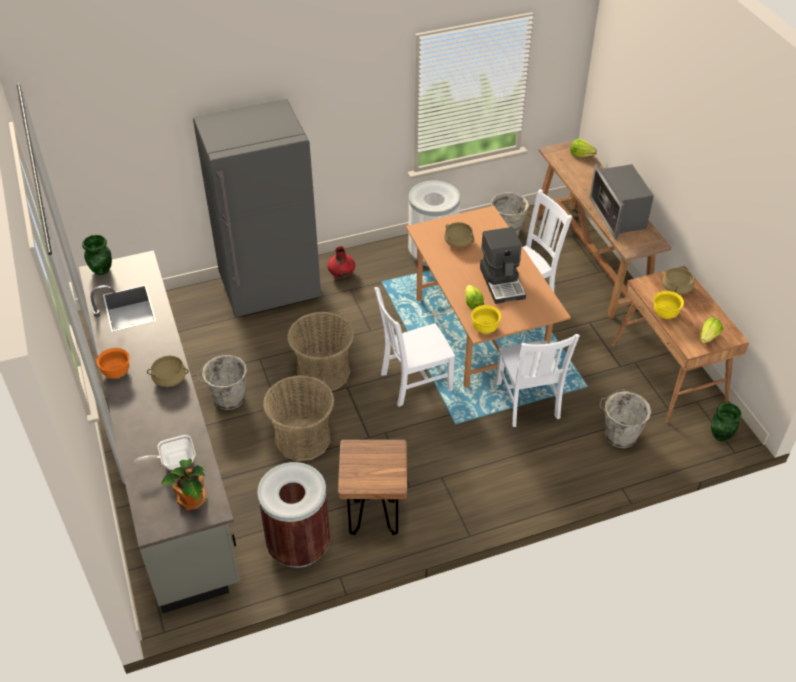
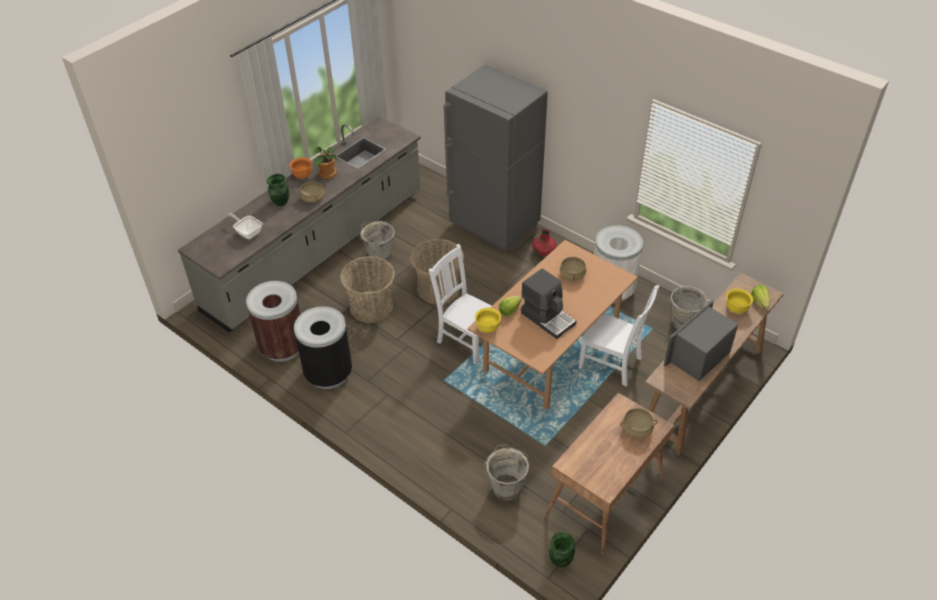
camera: 60 degrees right, 0 degrees up
(102, 270) = (384, 126): green vase -> green vase (281, 202)
(192, 500) = (222, 254): potted plant -> potted plant (327, 174)
(374, 517) = (328, 374): brown stool -> black trash can
(502, 282) = (548, 318): coffee machine -> coffee machine turned 90 degrees counterclockwise
(527, 402) = (498, 414): white chair -> none
(665, 314) = (596, 432): yellow bowl -> yellow bowl (736, 308)
(708, 337) = (590, 471): lettuce -> none

